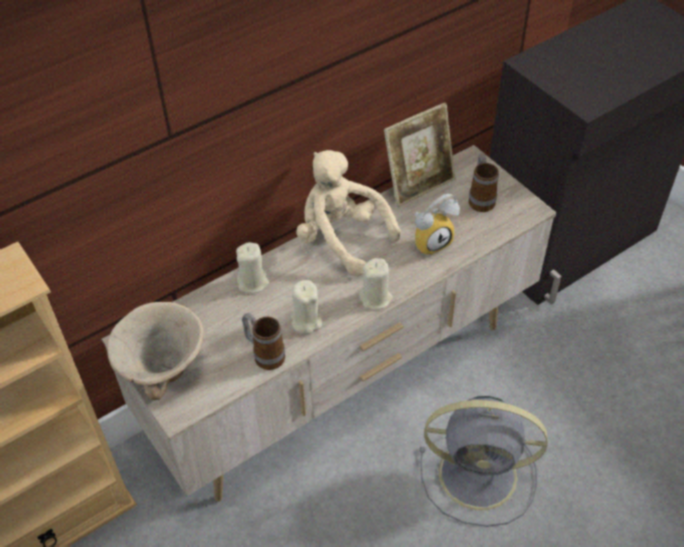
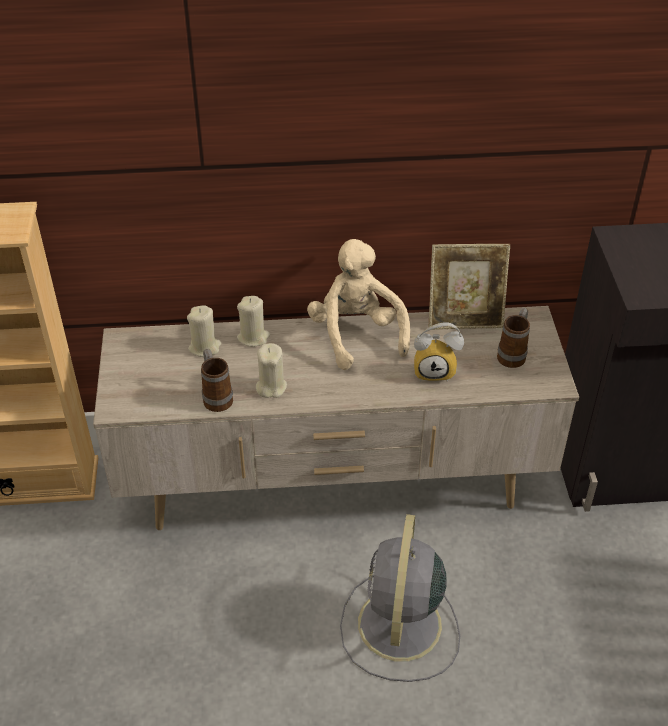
camera: 30 degrees right, 5 degrees down
(162, 369) = (129, 371): beige bowl -> none
(376, 298) = (345, 395): beige candle -> beige candle (205, 347)
(481, 475) = (399, 627): grey fan -> grey fan turned 60 degrees clockwise

